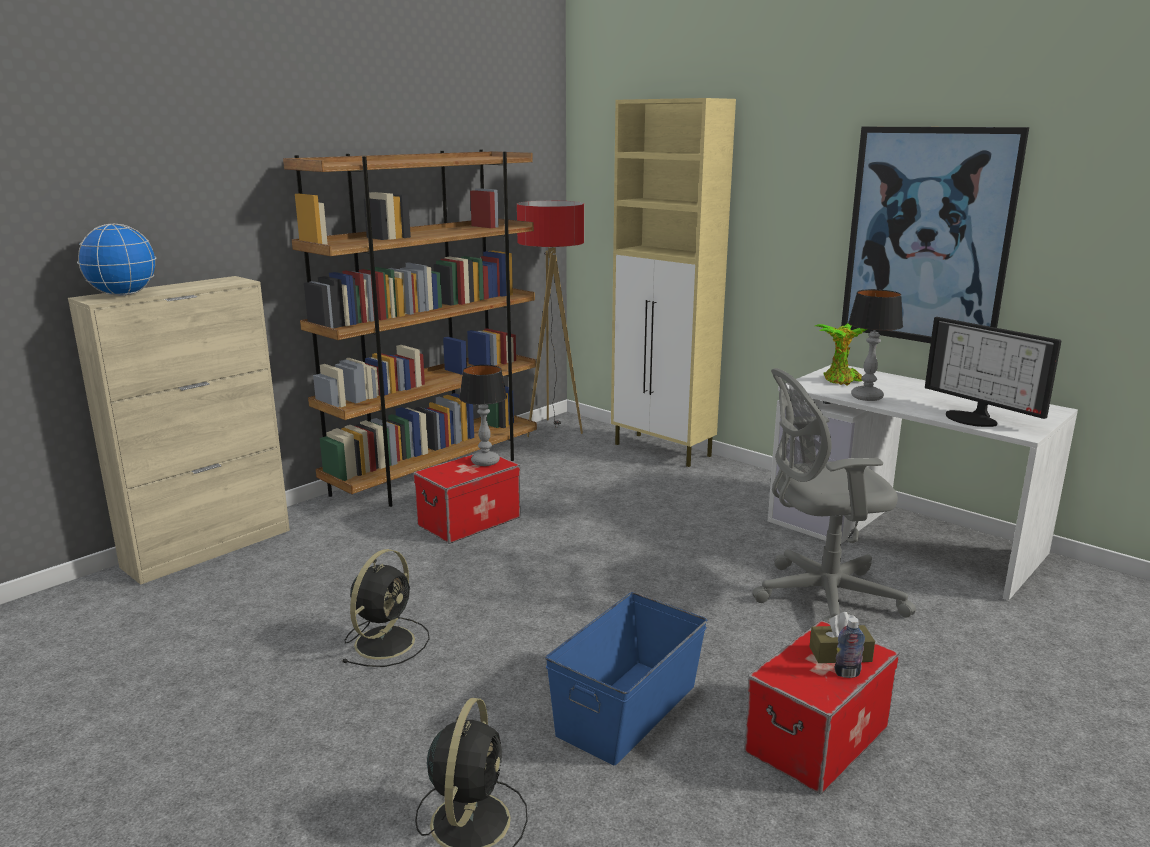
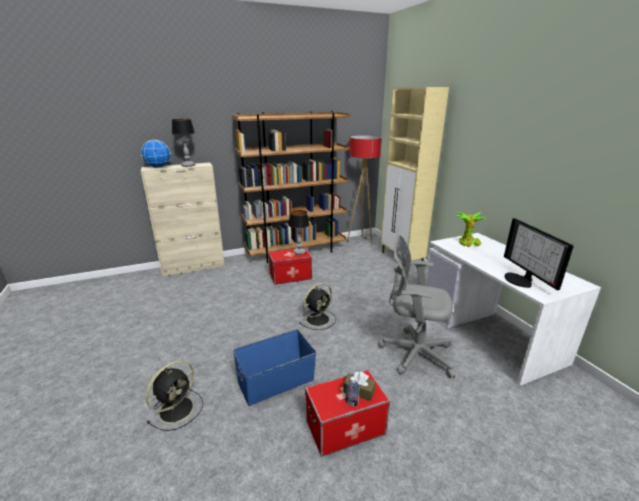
camera: 25 degrees right, 5 degrees up
(386, 641) = (216, 321): black fan -> black fan (318, 319)
(866, 397) = (470, 255): table lamp -> table lamp (188, 165)
(927, 237) = (531, 170): picture -> none

